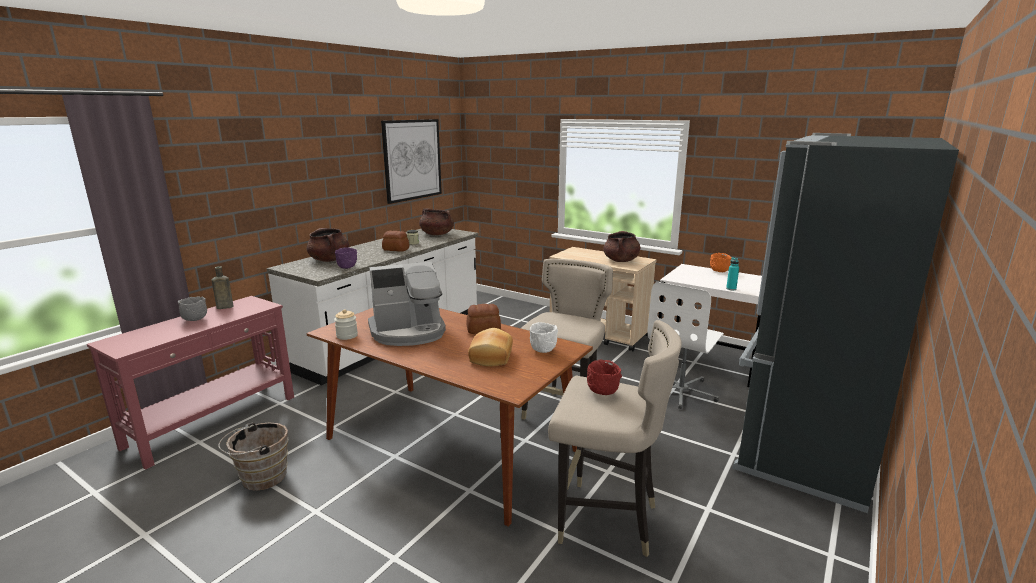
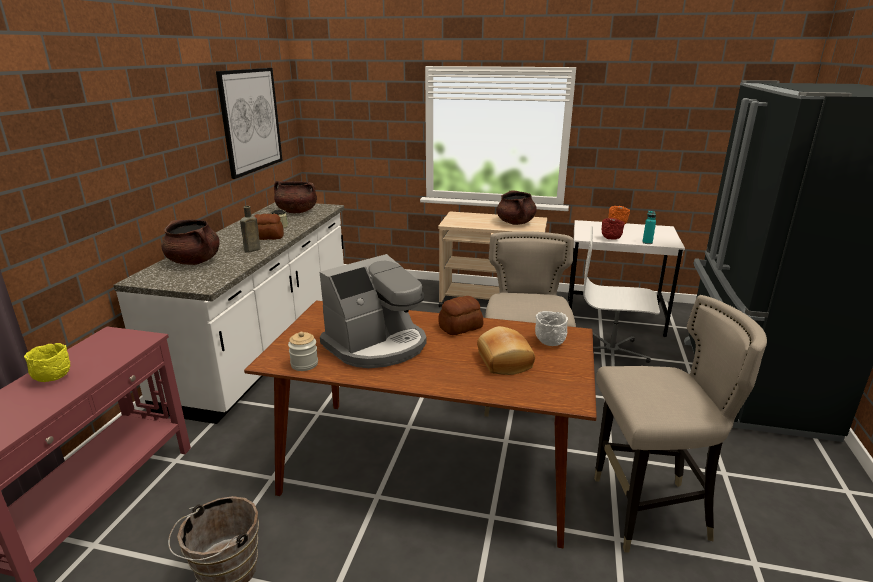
camera: 20 degrees left, 5 degrees up
(195, 320) = (53, 379): grey bowl -> yellow bowl
(223, 307) = (81, 351): brown bottle -> brown bottle (251, 250)
(347, 267) = (231, 270): purple bowl -> none
(602, 392) = (654, 382): red bowl -> red bowl (610, 239)
(681, 391) = (612, 352): white office chair -> white office chair turned 90 degrees clockwise

